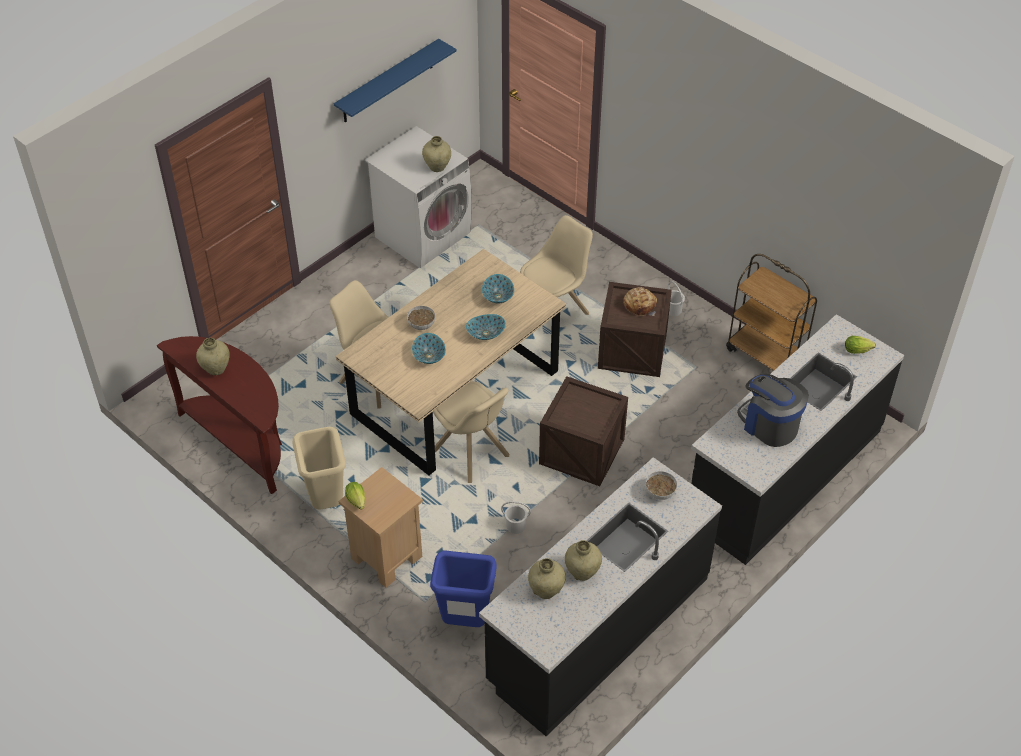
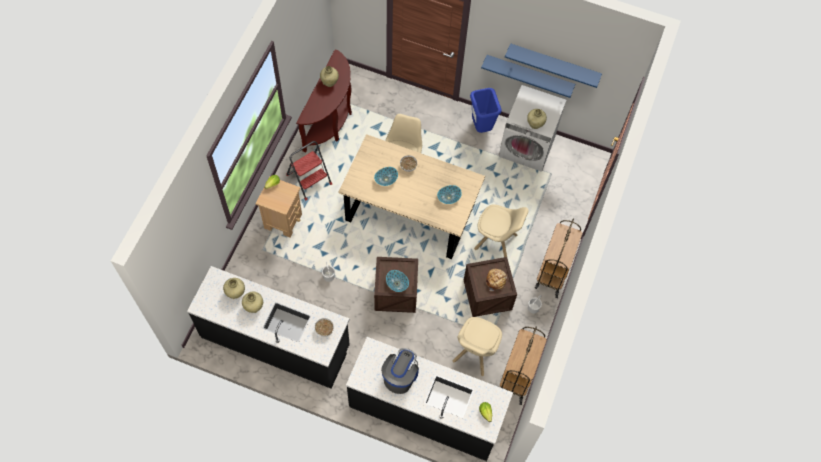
camera: 65 degrees right, 15 degrees up
(326, 501) = (308, 178): beige trash can -> red step ladder
(367, 132) = (529, 74): none -> blue shelf
(464, 621) = (257, 273): blue trash can -> blue trash can (481, 127)
(471, 453) = (370, 236): beige chair -> beige chair (475, 353)
(486, 334) = (416, 202): bowl -> bowl (397, 284)
(627, 271) = (553, 271): none -> brown cart

